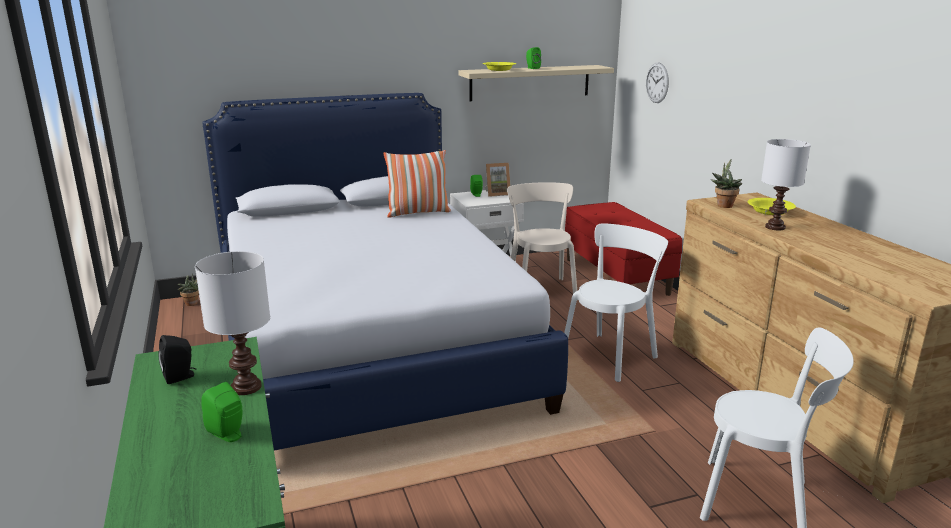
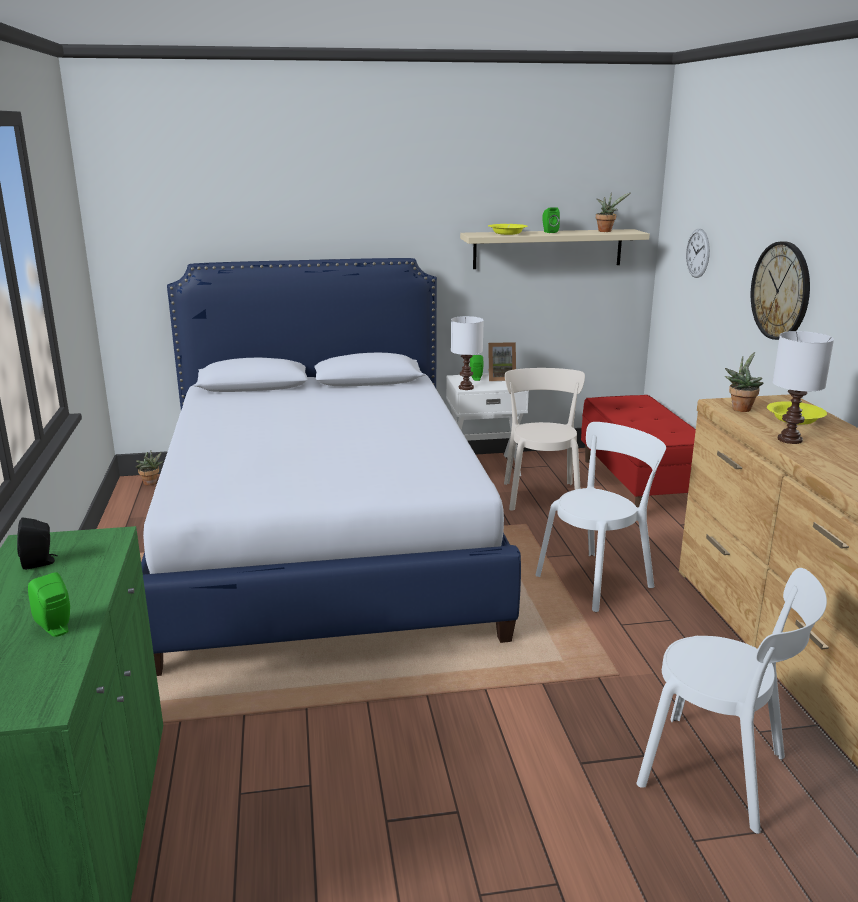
camera: 10 degrees right, 0 degrees up
(245, 388) = (97, 581): white table lamp -> white table lamp (465, 388)
(418, 213) = (393, 397): pillow -> none
(578, 66) = (606, 231): none -> potted plant
(740, 109) = (781, 291): none -> wall clock

